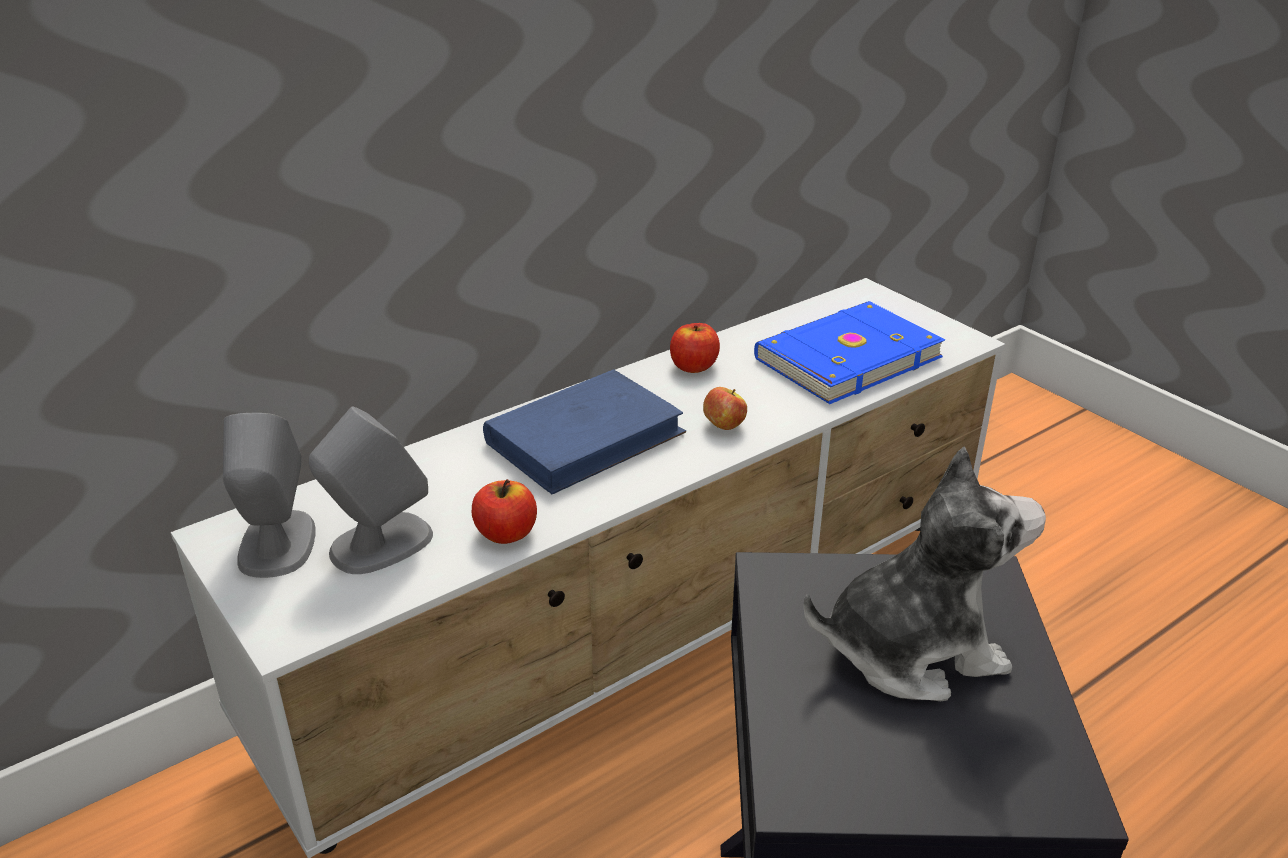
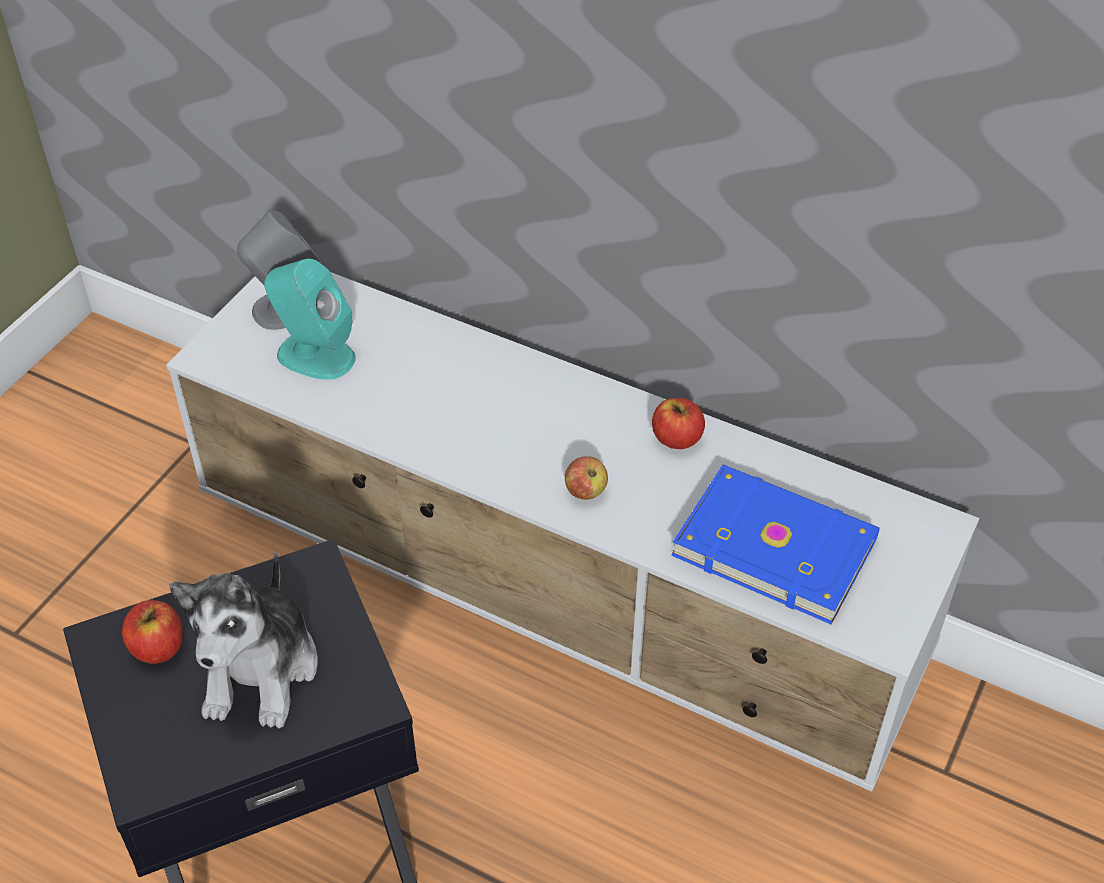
camera: 65 degrees right, 15 degrees up
(380, 544) = (315, 355): grey speaker -> turquoise speaker
(506, 533) = (360, 415): apple -> apple (157, 647)
(585, 438) = (512, 410): blue book -> none
(912, 649) = (261, 670): plush toy -> plush toy turned 45 degrees clockwise

